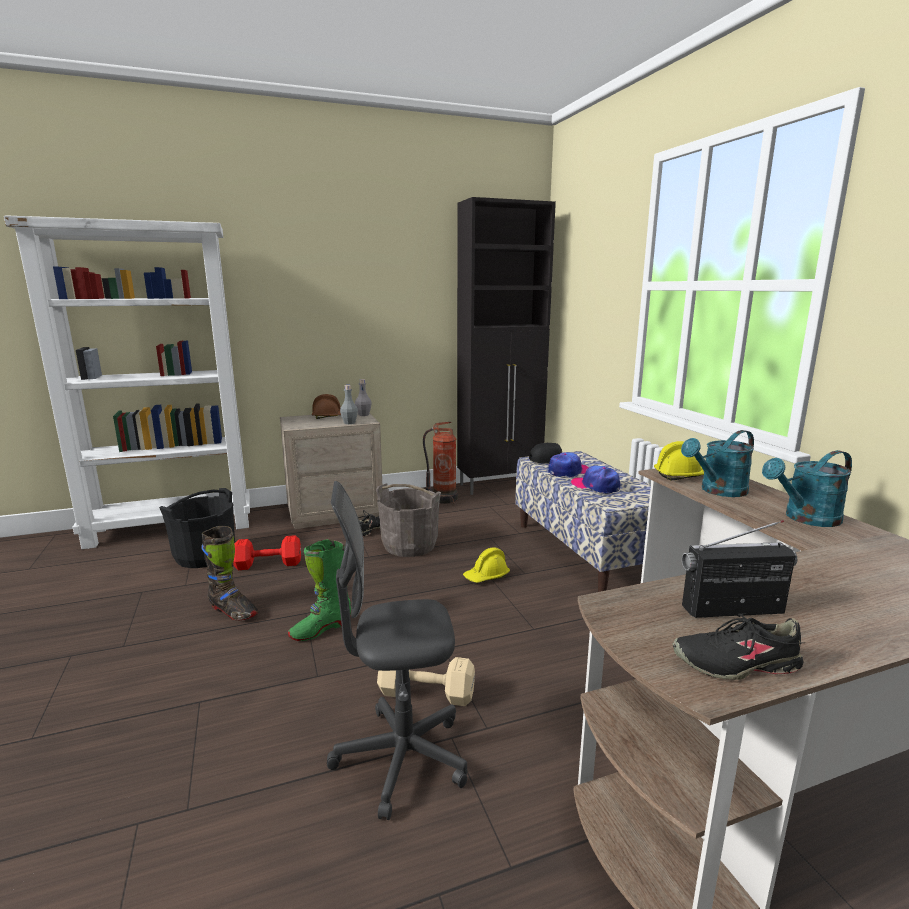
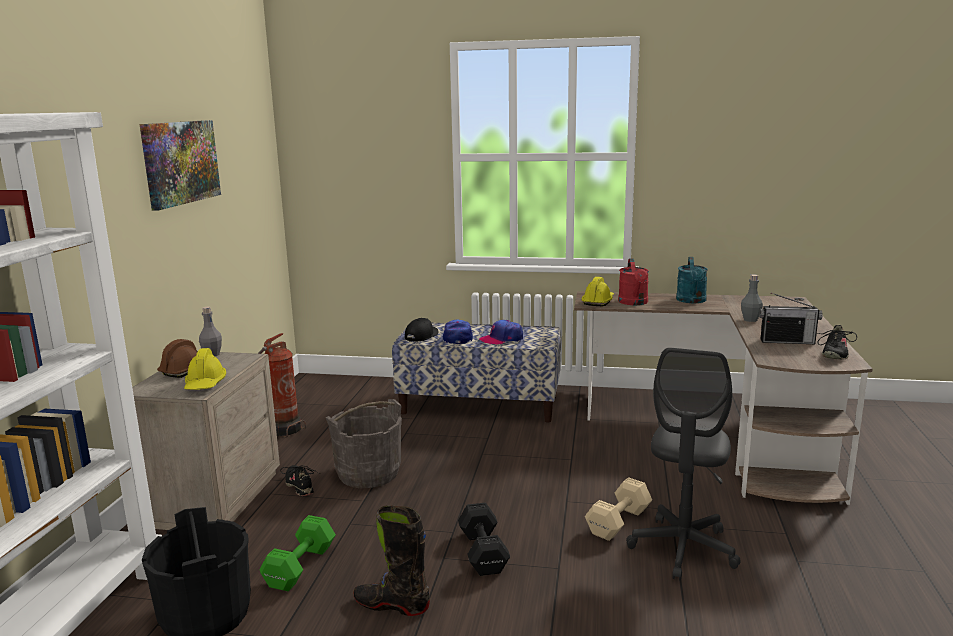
camera: 60 degrees left, 0 degrees up
(233, 611) = (392, 605): black boot -> black boot turned 135 degrees counterclockwise
(267, 564) = (298, 567): red dumbbell -> green dumbbell
(321, 629) = (482, 553): green boot -> black dumbbell
(349, 423) = (238, 365): grey bottle -> grey bottle (750, 320)
(396, 275) = (180, 162): none -> picture
(486, 576) = (475, 454): yellow hard hat -> yellow hard hat (205, 384)
(500, 485) = (297, 395): black cabinet -> none
(718, 491) = (634, 303): turquoise watering can -> red watering can
(732, 610) = (787, 341): radio -> radio turned 105 degrees counterclockwise

